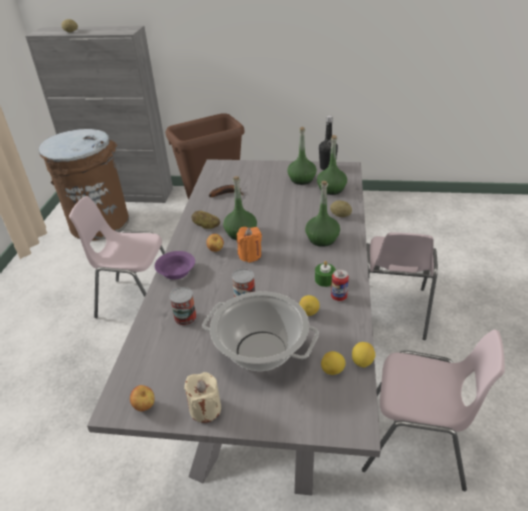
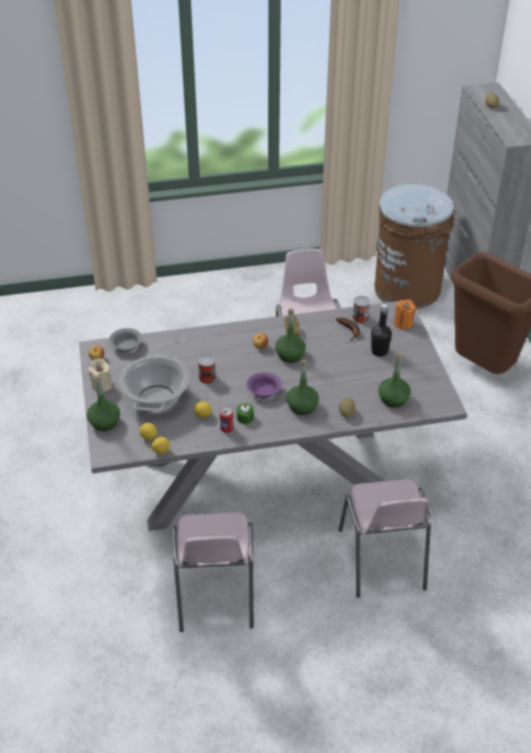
camera: 70 degrees right, 5 degrees up
(137, 366) = (127, 345): none -> grey bowl
(176, 272) = (224, 334): purple bowl -> purple bowl (263, 391)
(185, 317) = (176, 353): can -> can (360, 318)
(250, 255) = (261, 368): orange candle -> orange candle (403, 323)
(301, 179) = (402, 374): green bottle -> green bottle (104, 422)
(327, 167) = (438, 389): black bottle -> black bottle (379, 351)
(392, 311) = (382, 560): pink chair -> pink chair turned 90 degrees counterclockwise

